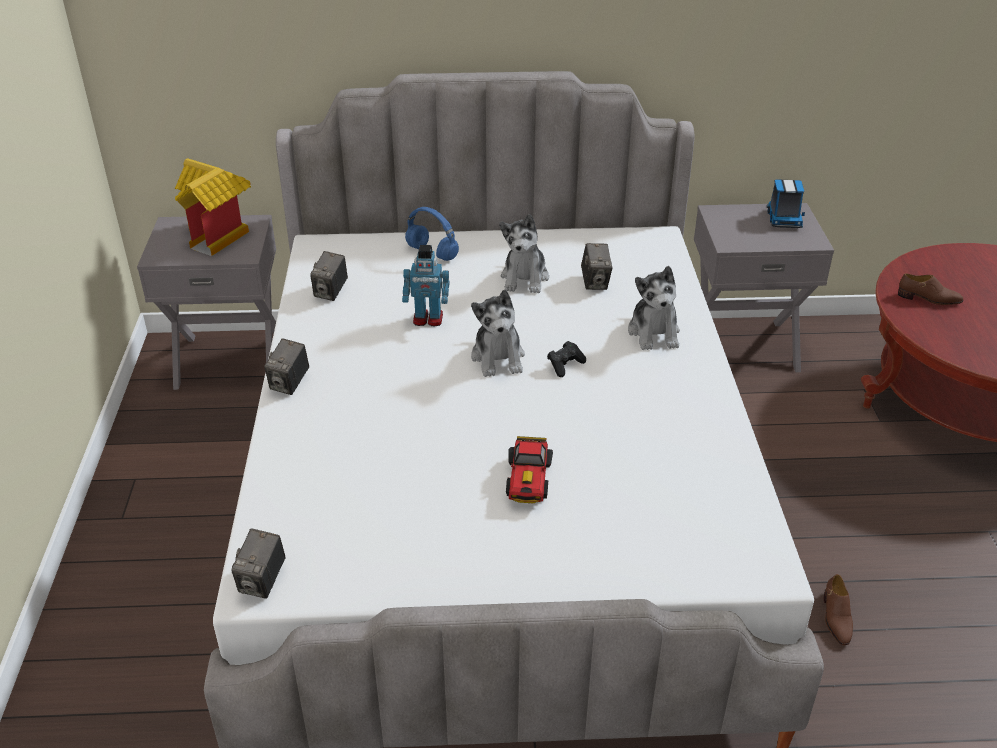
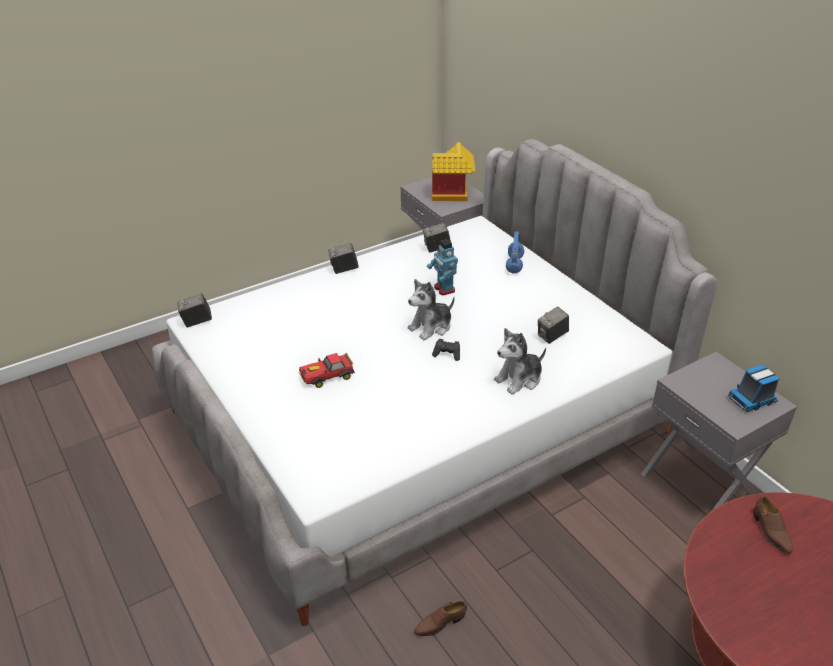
camera: 60 degrees right, 0 degrees up
(525, 278) = (525, 307): plush toy -> none

